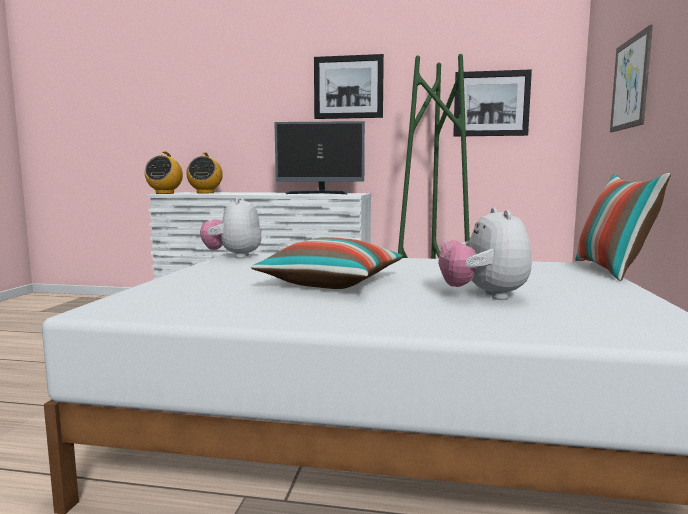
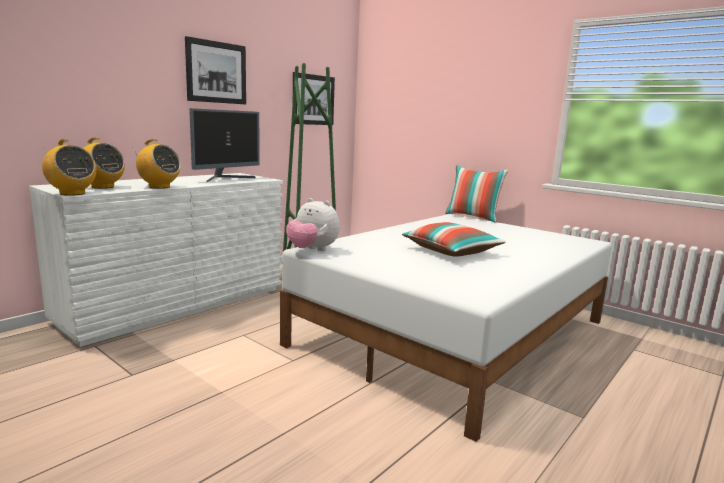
camera: 60 degrees left, 5 degrees up
(231, 194) = (159, 187): none -> radio
(484, 296) = (508, 241): plush toy -> none
(630, 83) = (431, 109): picture -> none

